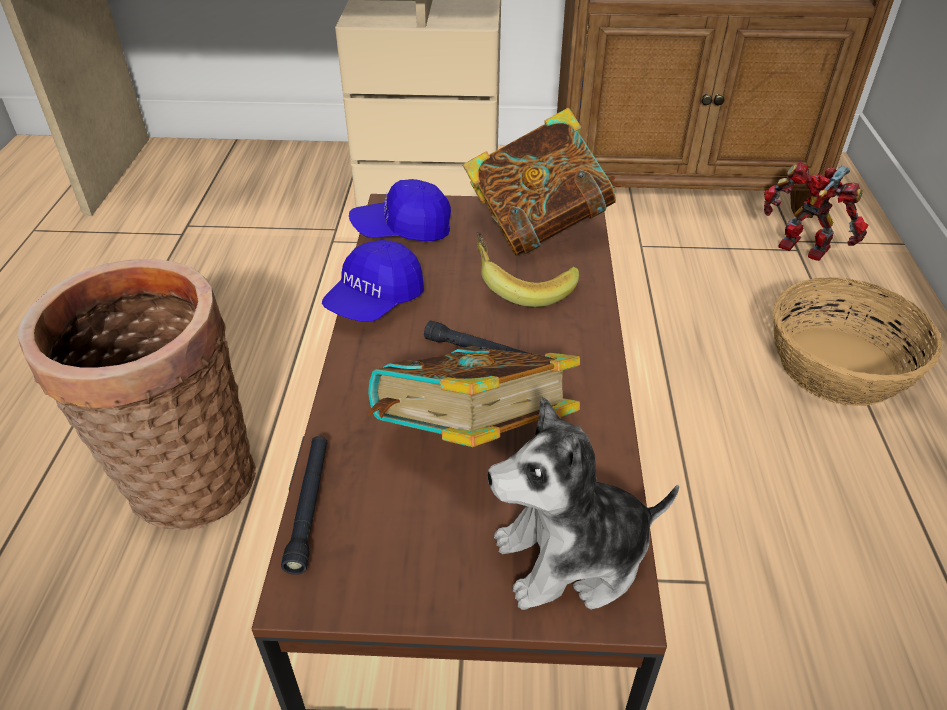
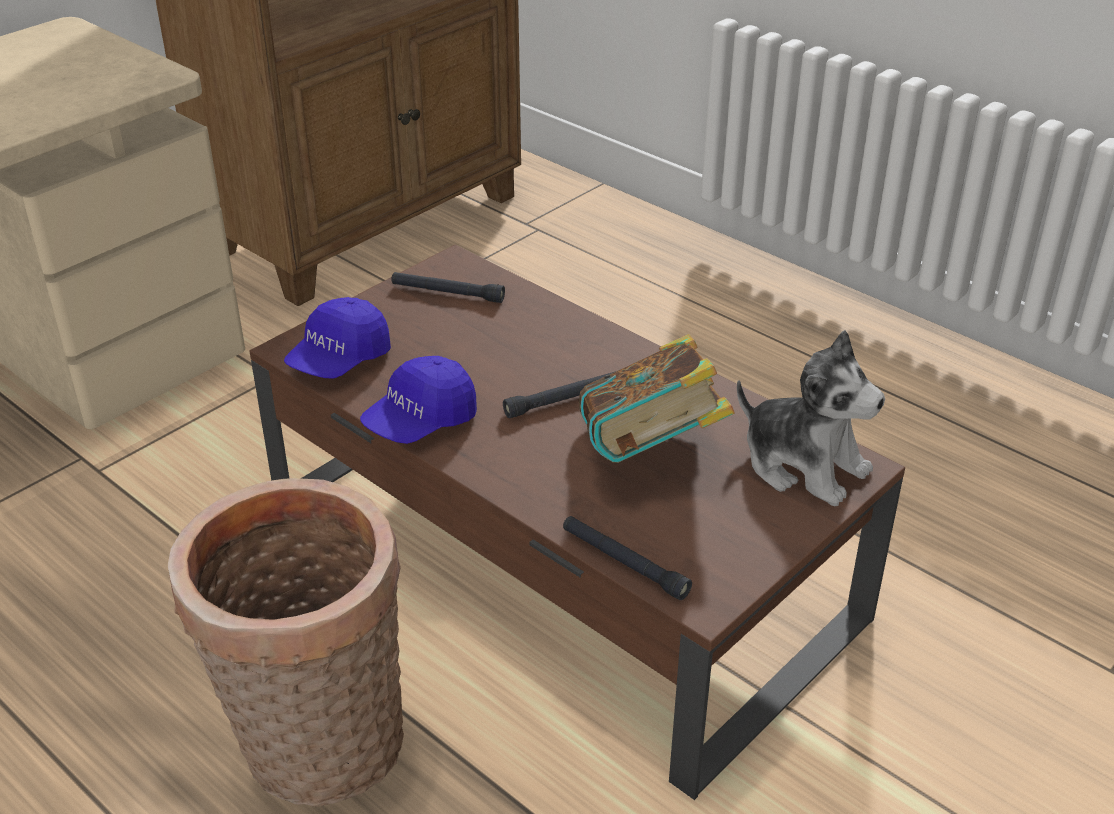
camera: 50 degrees left, 5 degrees down
(375, 301) = (420, 422): blue cap -> blue cap turned 60 degrees clockwise
(522, 286) = (509, 340): banana -> none
(539, 228) = (447, 293): book -> black flashlight
(572, 557) = (804, 465): plush toy -> plush toy turned 75 degrees counterclockwise
(802, 249) = (541, 227): toy robot -> none
(838, 367) = (676, 302): basket -> none

